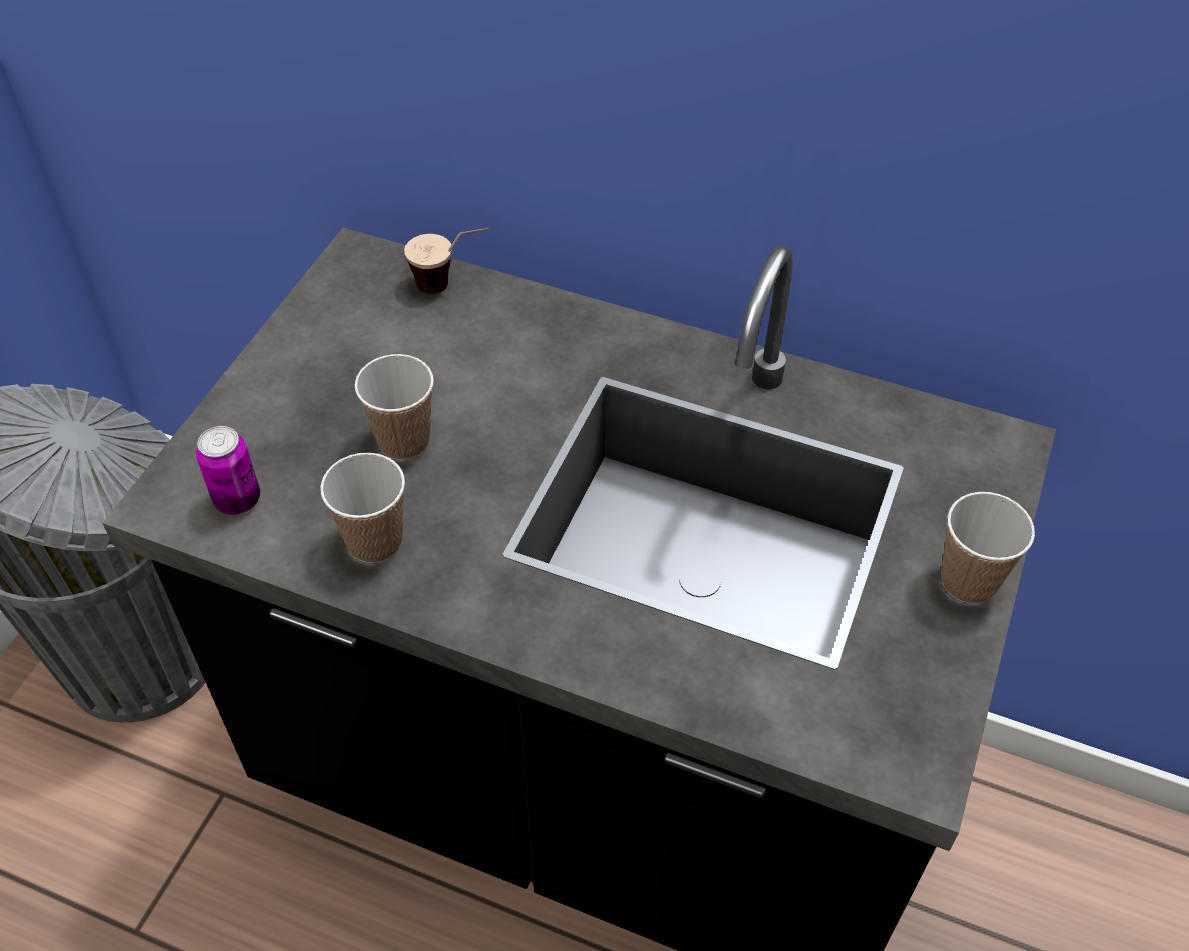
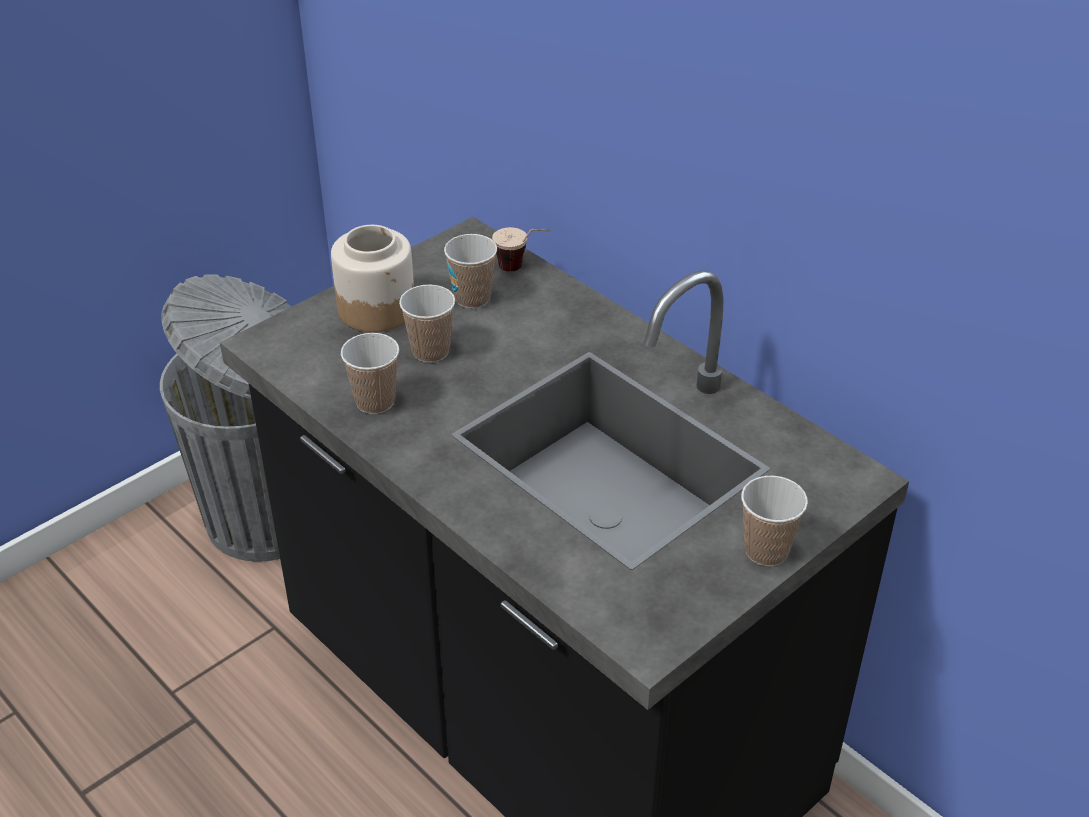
camera: 25 degrees right, 10 degrees down
(237, 500) = (306, 353): can -> none
(295, 400) = (377, 308): none -> jar
(412, 346) = (472, 298): none -> cup

